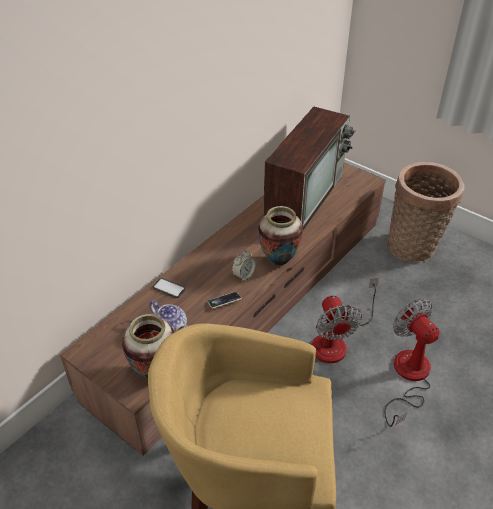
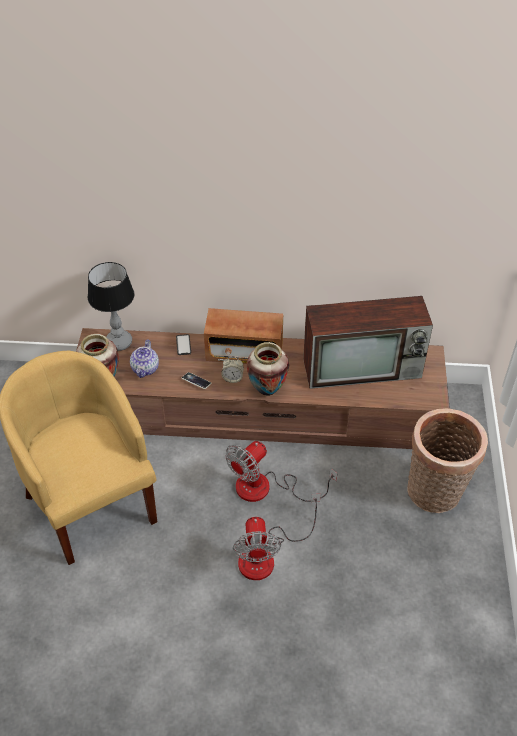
camera: 55 degrees right, 5 degrees up
(113, 334) = (118, 342): none -> table lamp
(220, 253) = (244, 352): none -> radio
(408, 377) = (266, 555): fan -> fan turned 150 degrees clockwise

